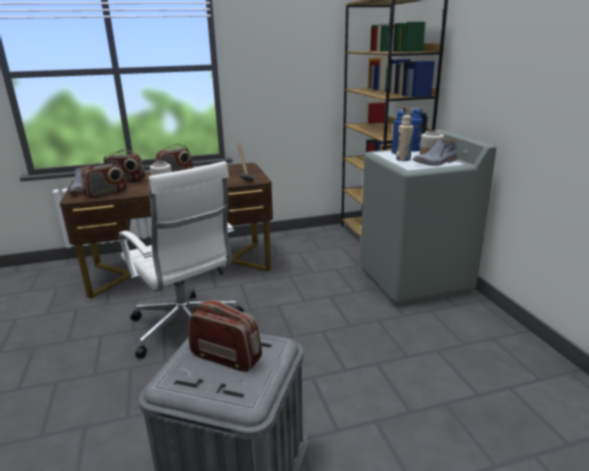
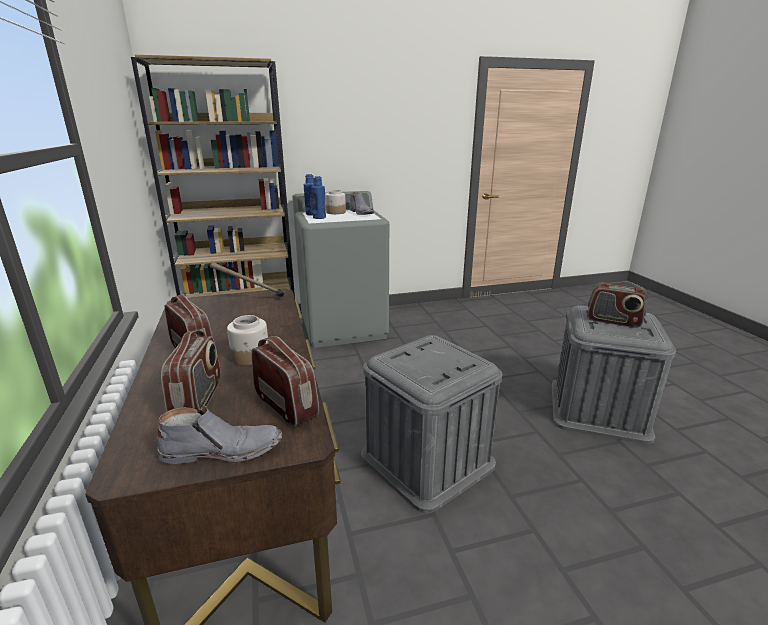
camera: 90 degrees left, 0 degrees up
(187, 328) = (427, 460): white office chair -> grey storage box
(226, 357) = (613, 321): radio -> radio turned 90 degrees counterclockwise
(403, 159) = (346, 218): beige bottle -> none

